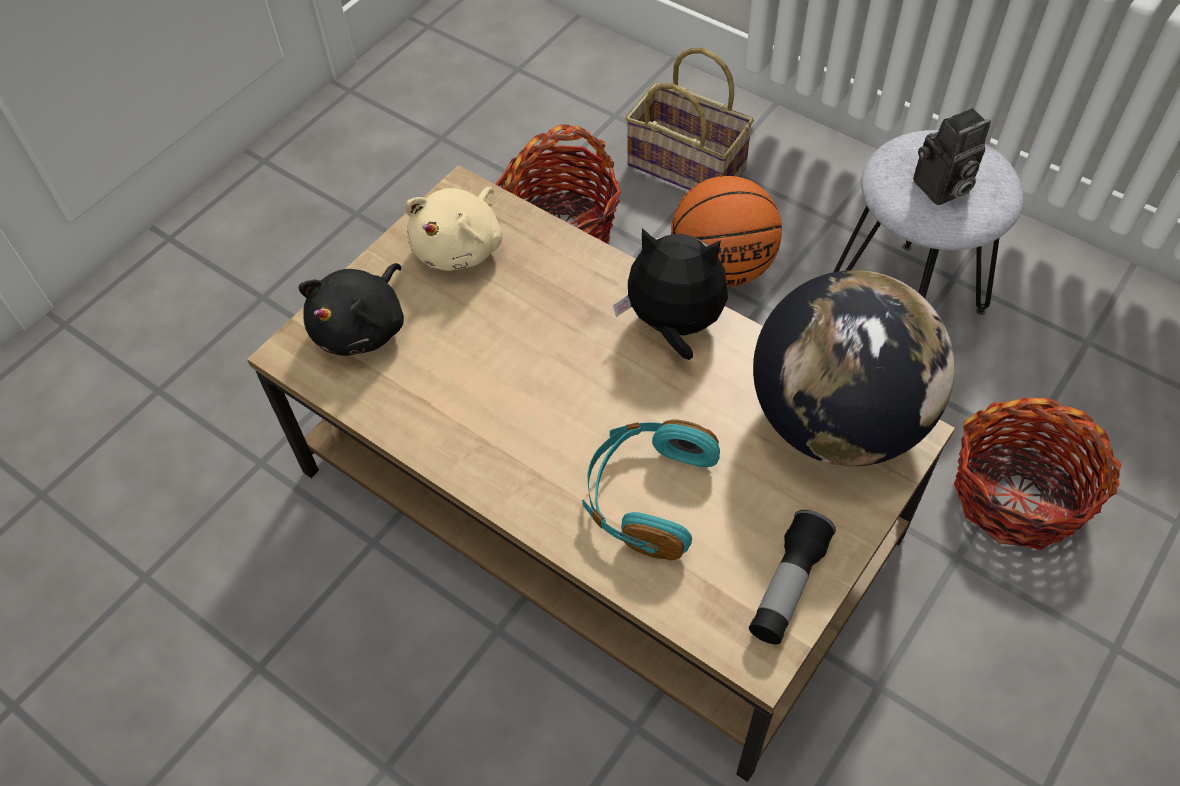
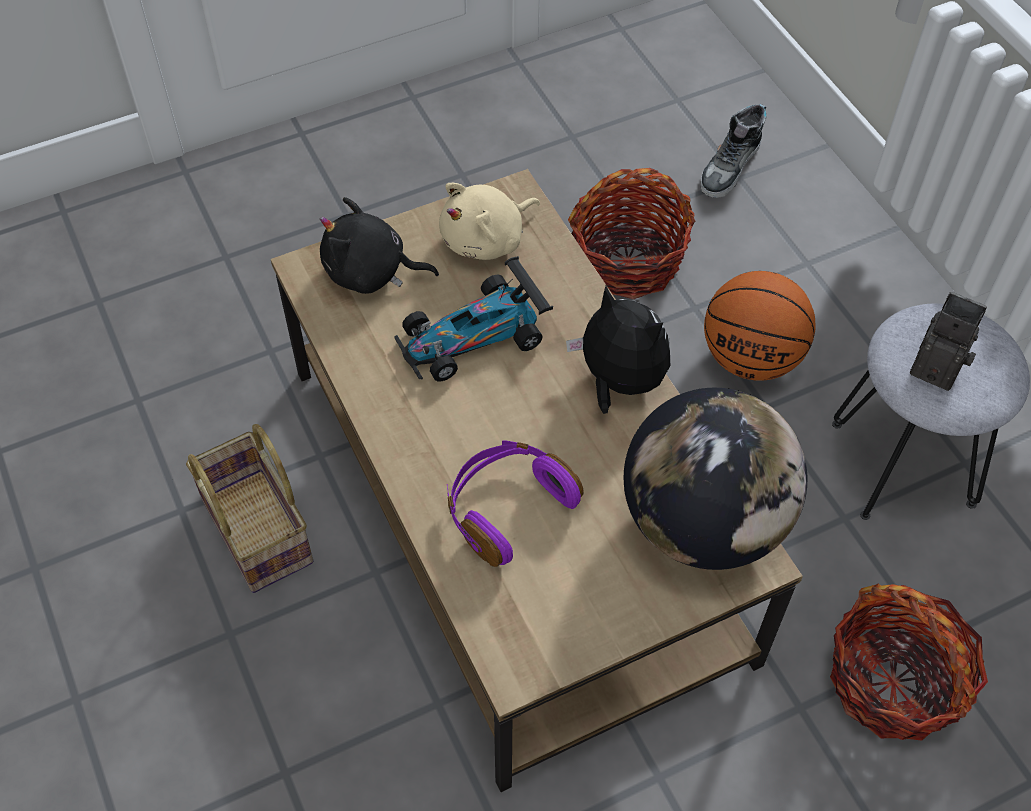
camera: 25 degrees right, 0 degrees up
(363, 327) = (371, 273): black plush toy -> black plush toy turned 45 degrees clockwise
(507, 344) = (473, 336): none -> toy car
(601, 109) = (730, 167): none -> shoe
(647, 496) = (507, 508): turquoise headphones -> purple headphones
(690, 166) = (780, 253): basket -> basket (261, 532)
(787, 586) = (572, 632): flashlight -> none
(941, 189) = (939, 367): camera -> camera turned 150 degrees counterclockwise

